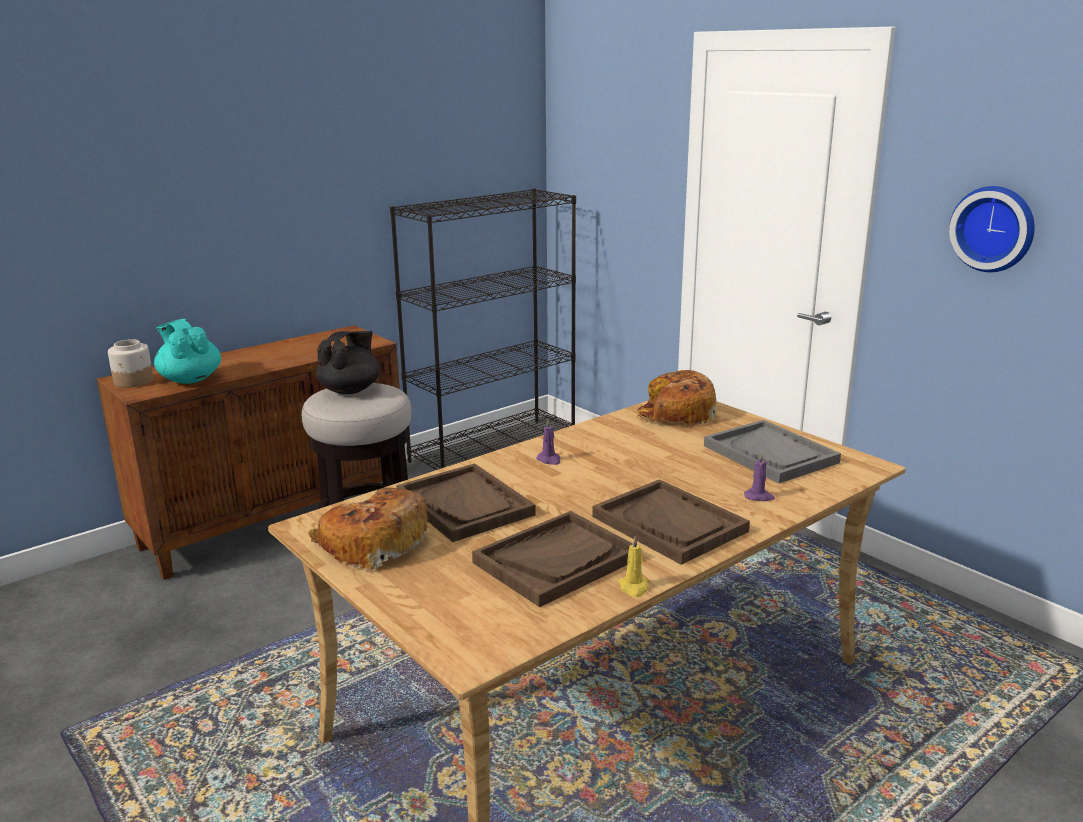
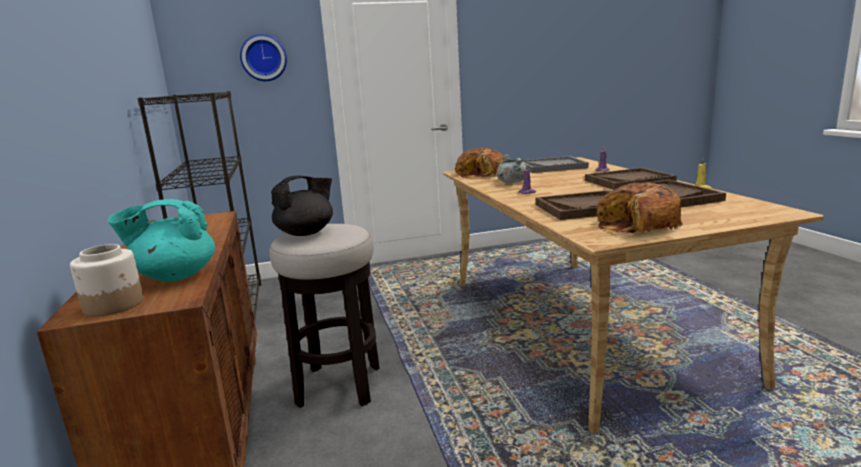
camera: 65 degrees left, 5 degrees down
(350, 390) = (306, 233): black teapot -> black teapot turned 90 degrees clockwise
(621, 441) = (511, 182): none -> grey cooking pot
(994, 228) = (519, 59): wall clock -> wall clock (263, 58)

